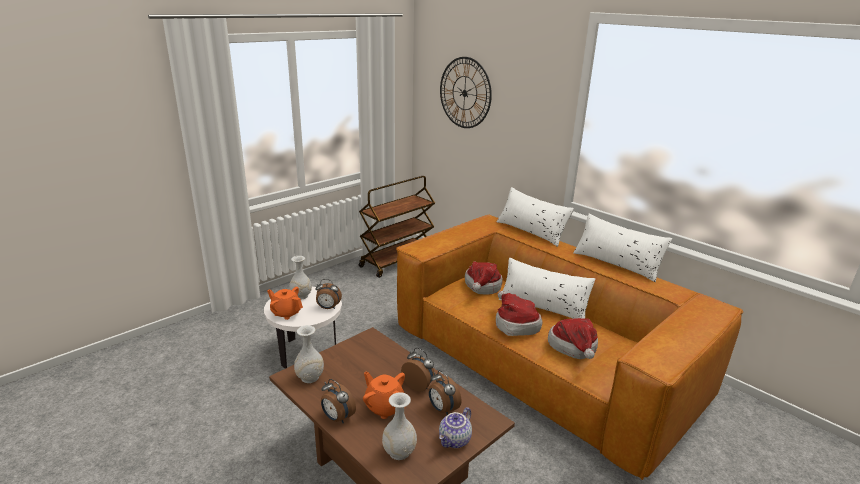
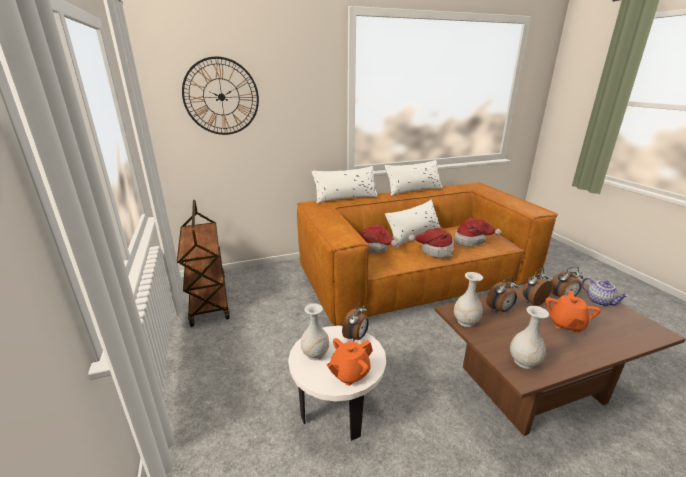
camera: 65 degrees left, 0 degrees up
(337, 418) = (588, 354): alarm clock -> alarm clock (500, 310)
(384, 407) = (566, 324): orange teapot -> orange teapot turned 45 degrees counterclockwise
(399, 451) = (623, 328): white vase -> white vase (465, 321)

